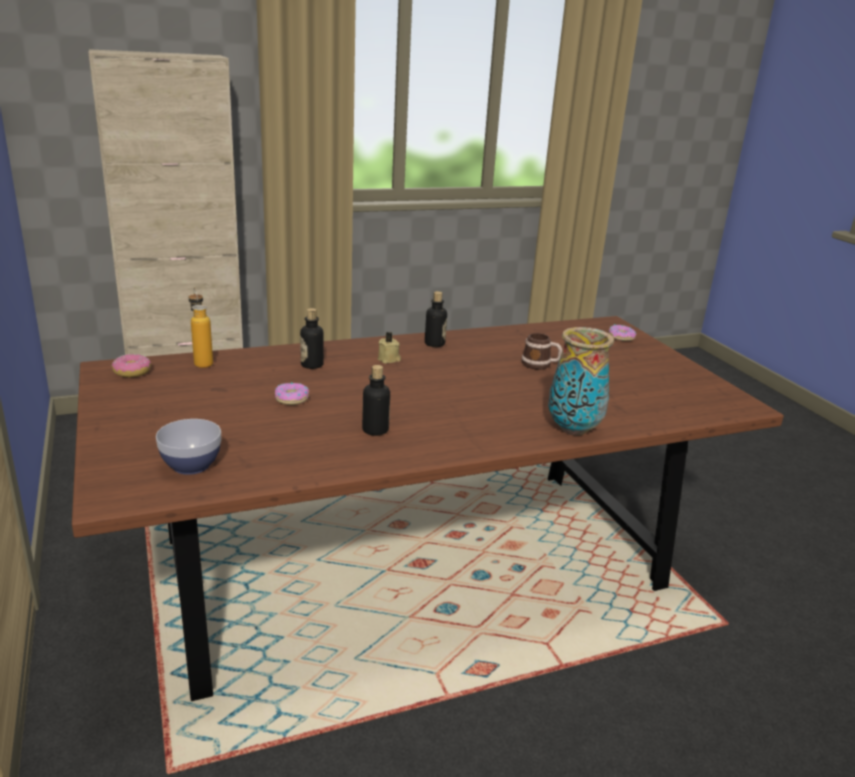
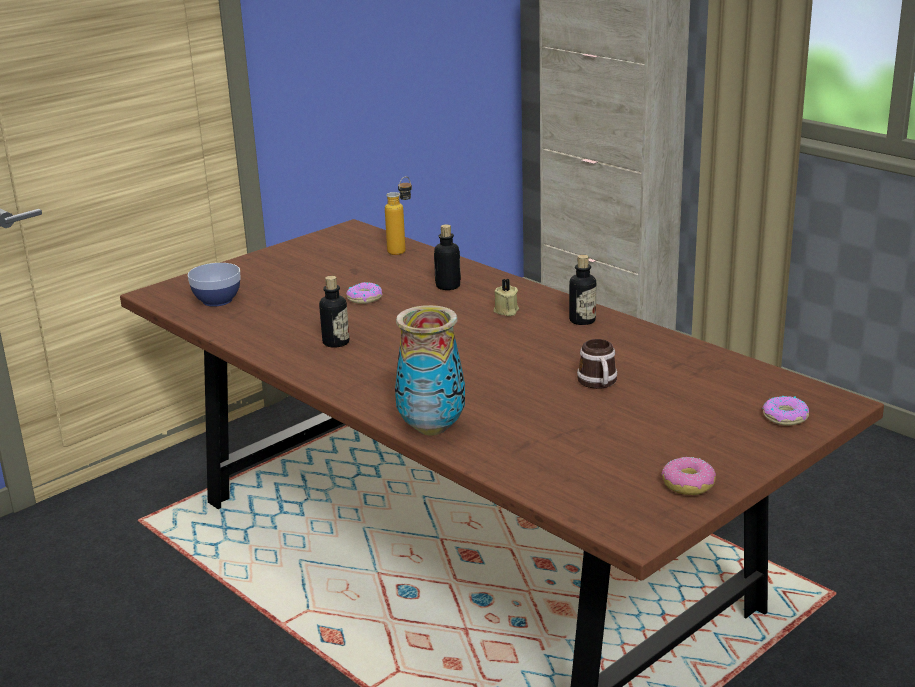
camera: 70 degrees right, 0 degrees up
(132, 372) = (353, 237): donut -> donut (688, 485)

